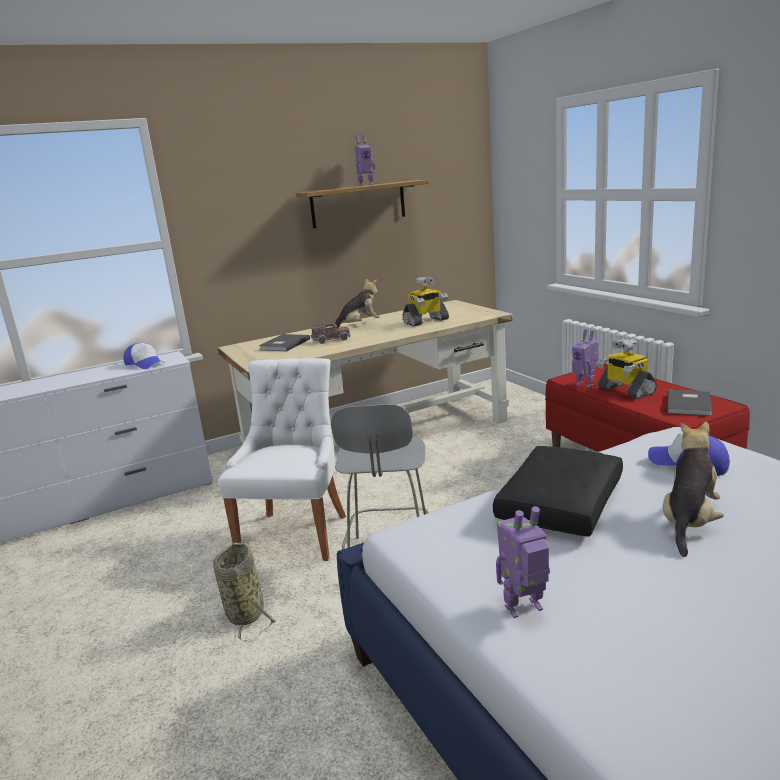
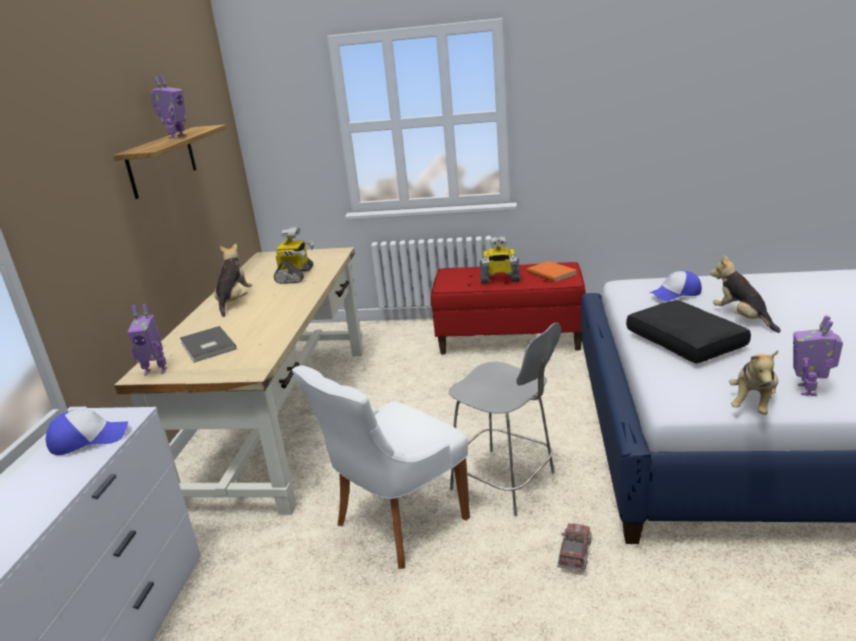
camera: 55 degrees left, 5 degrees up
(245, 612) = (501, 595): basket -> none
(296, 533) = (397, 523): white chair -> white chair turned 90 degrees counterclockwise
(331, 340) = (250, 322): toy truck -> toy truck (574, 553)
(448, 577) = (753, 403): none -> plush toy
(585, 384) = (466, 285): toy robot -> toy robot (156, 371)
(690, 404) = (552, 272): grey book -> orange book

